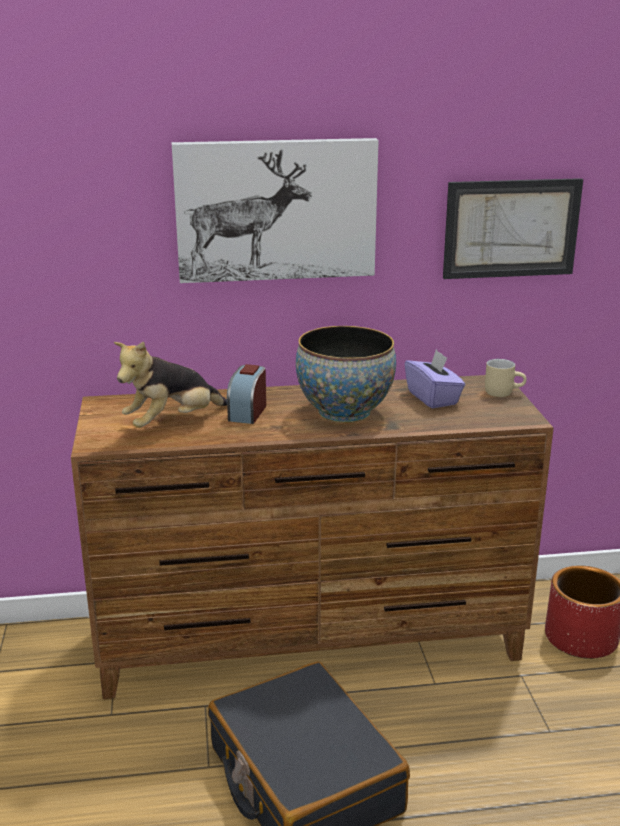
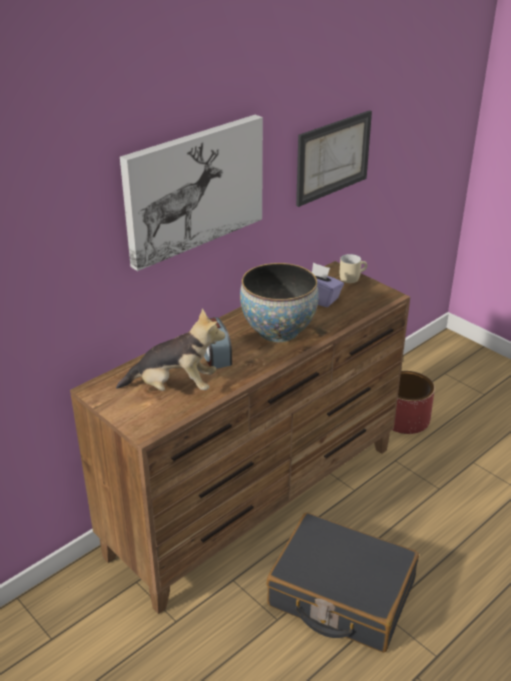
camera: 35 degrees left, 10 degrees up
(172, 423) = (174, 387): plush toy -> plush toy turned 105 degrees counterclockwise

